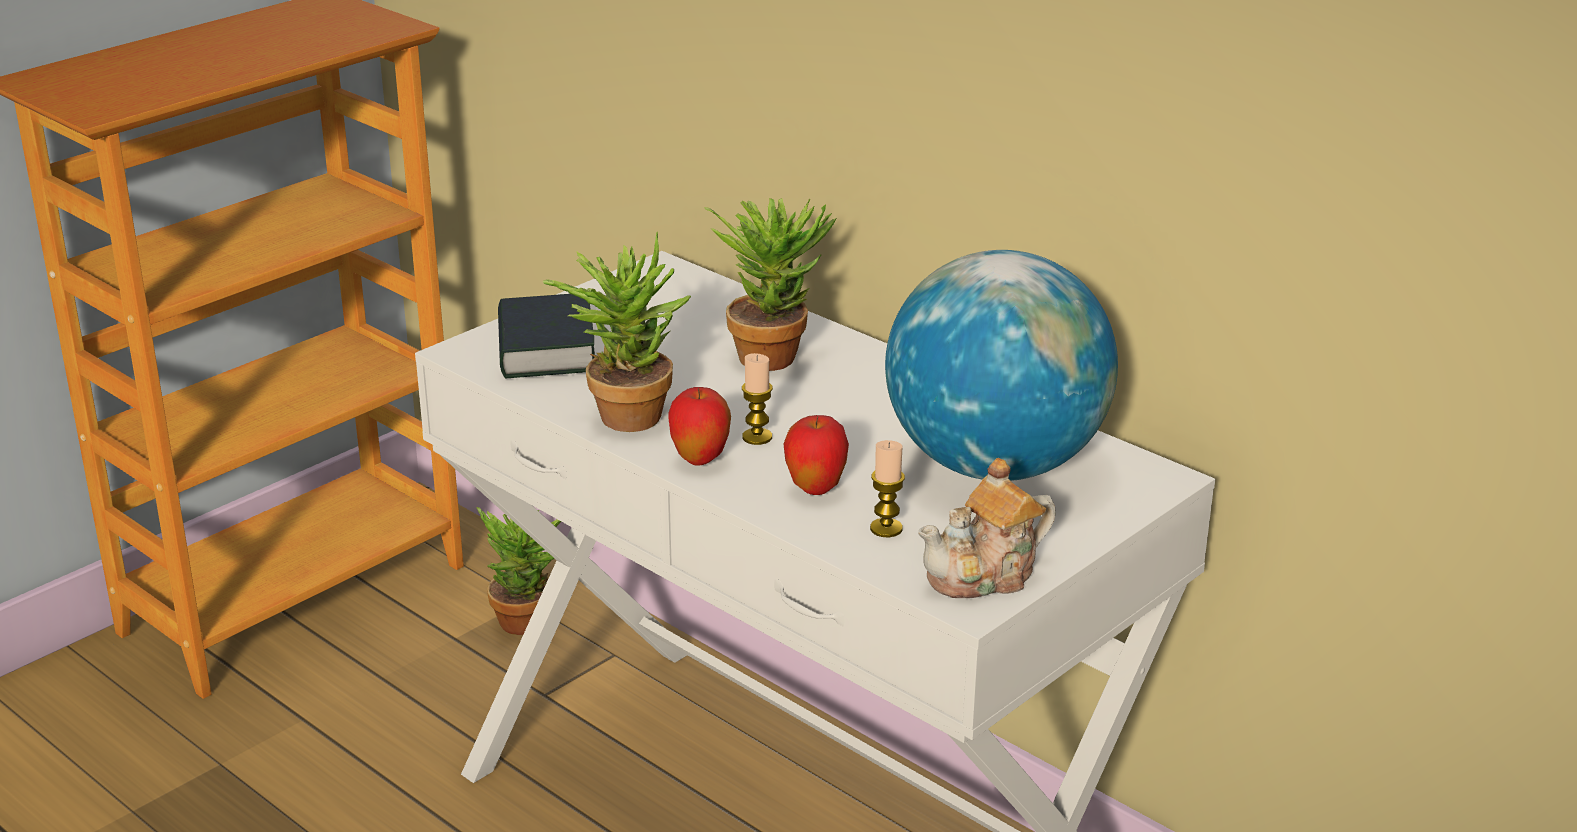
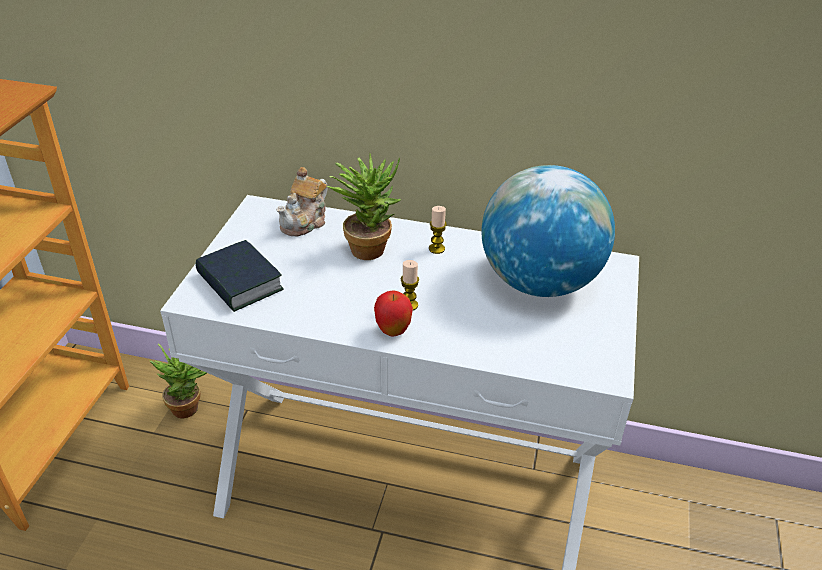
camera: 30 degrees left, 10 degrees up
(623, 412) = (322, 313): potted plant -> none
(815, 489) = (469, 329): apple -> none
(886, 528) = (527, 343): candle -> candle (436, 249)
(985, 575) = (599, 355): teapot -> teapot (305, 222)

